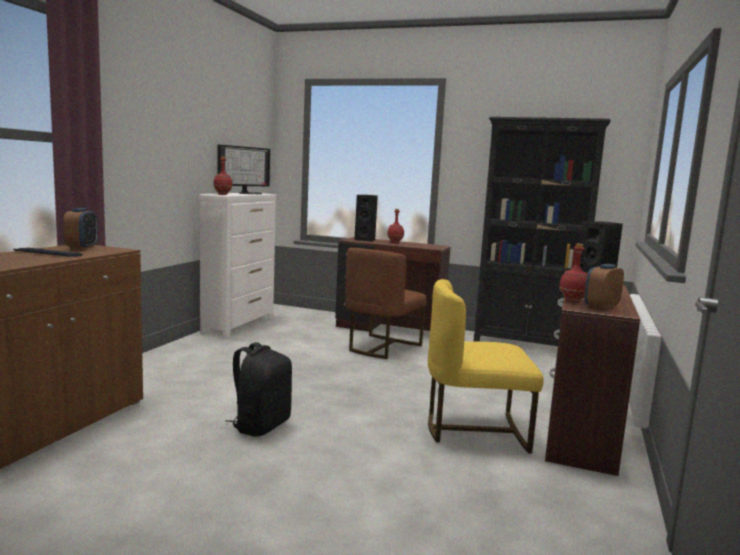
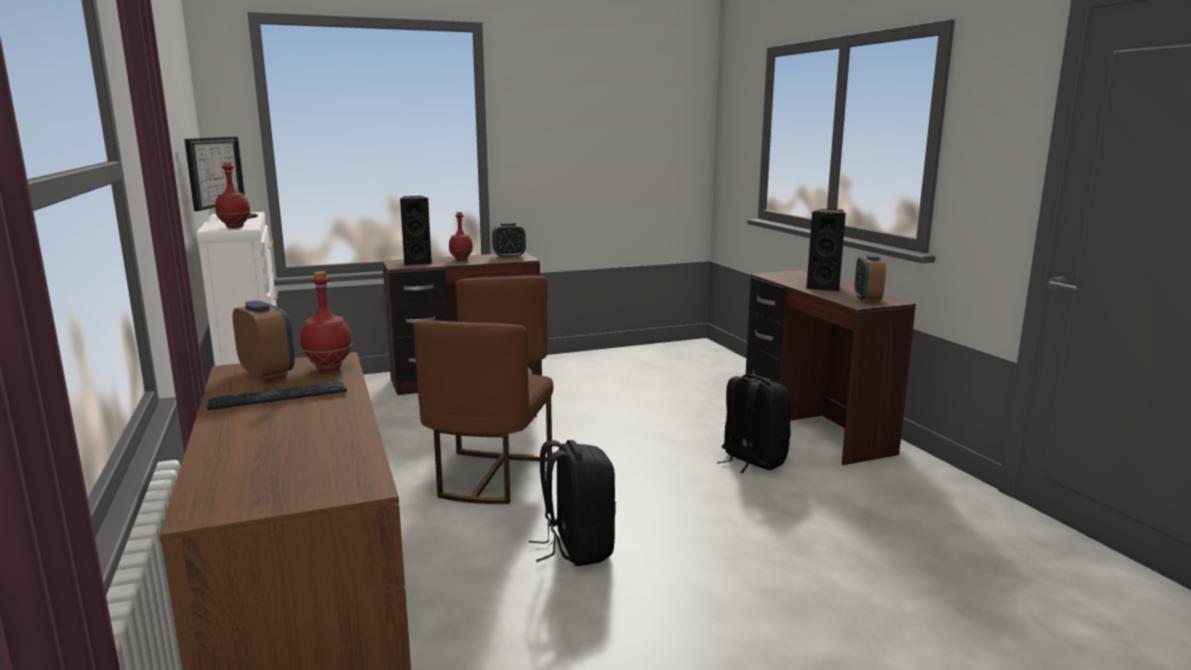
camera: 40 degrees left, 5 degrees up
(294, 377) = (489, 477): none -> brown chair
(430, 246) = (509, 256): none -> alarm clock
(475, 430) = (752, 460): yellow chair -> black backpack
(526, 345) = (626, 355): black bookcase -> none
(573, 302) = (836, 298): red bottle -> red bottle (329, 368)

